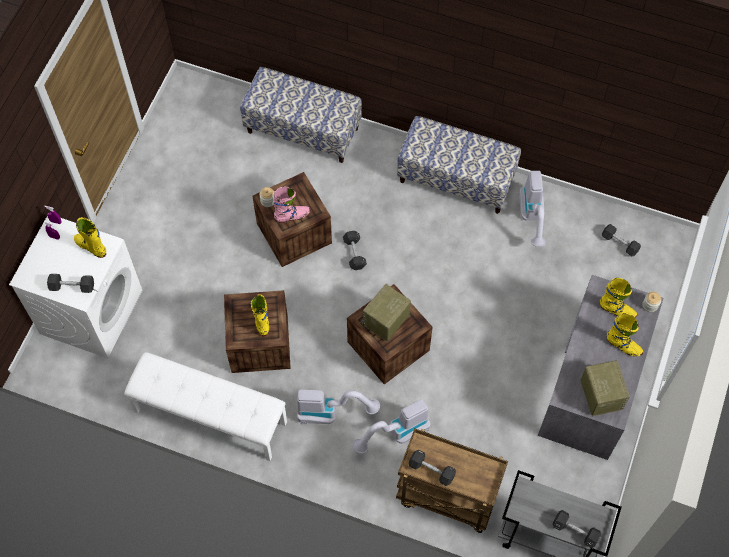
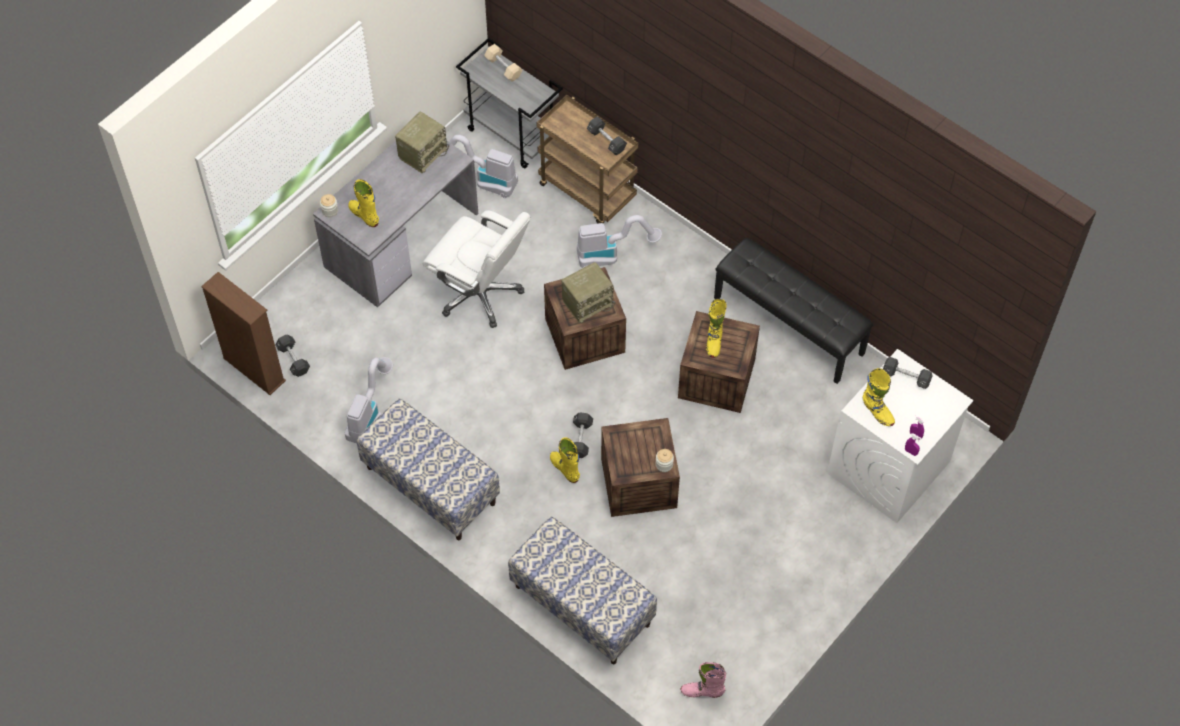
camera: 160 degrees left, 5 degrees down
(210, 417) = (789, 325): white bench -> black bench
(292, 216) = (643, 439): pink boot -> pink boot (702, 691)
(331, 413) = (667, 292): vacuum cleaner -> vacuum cleaner (484, 180)
(496, 355) = (480, 293): none -> white office chair
(575, 531) = (503, 67): black dumbbell -> beige dumbbell
(600, 394) = (423, 153): radio -> radio turned 150 degrees counterclockwise
(623, 346) = (377, 184): yellow boot -> yellow boot (565, 469)
(646, 225) = (254, 369): none -> brown bookcase

